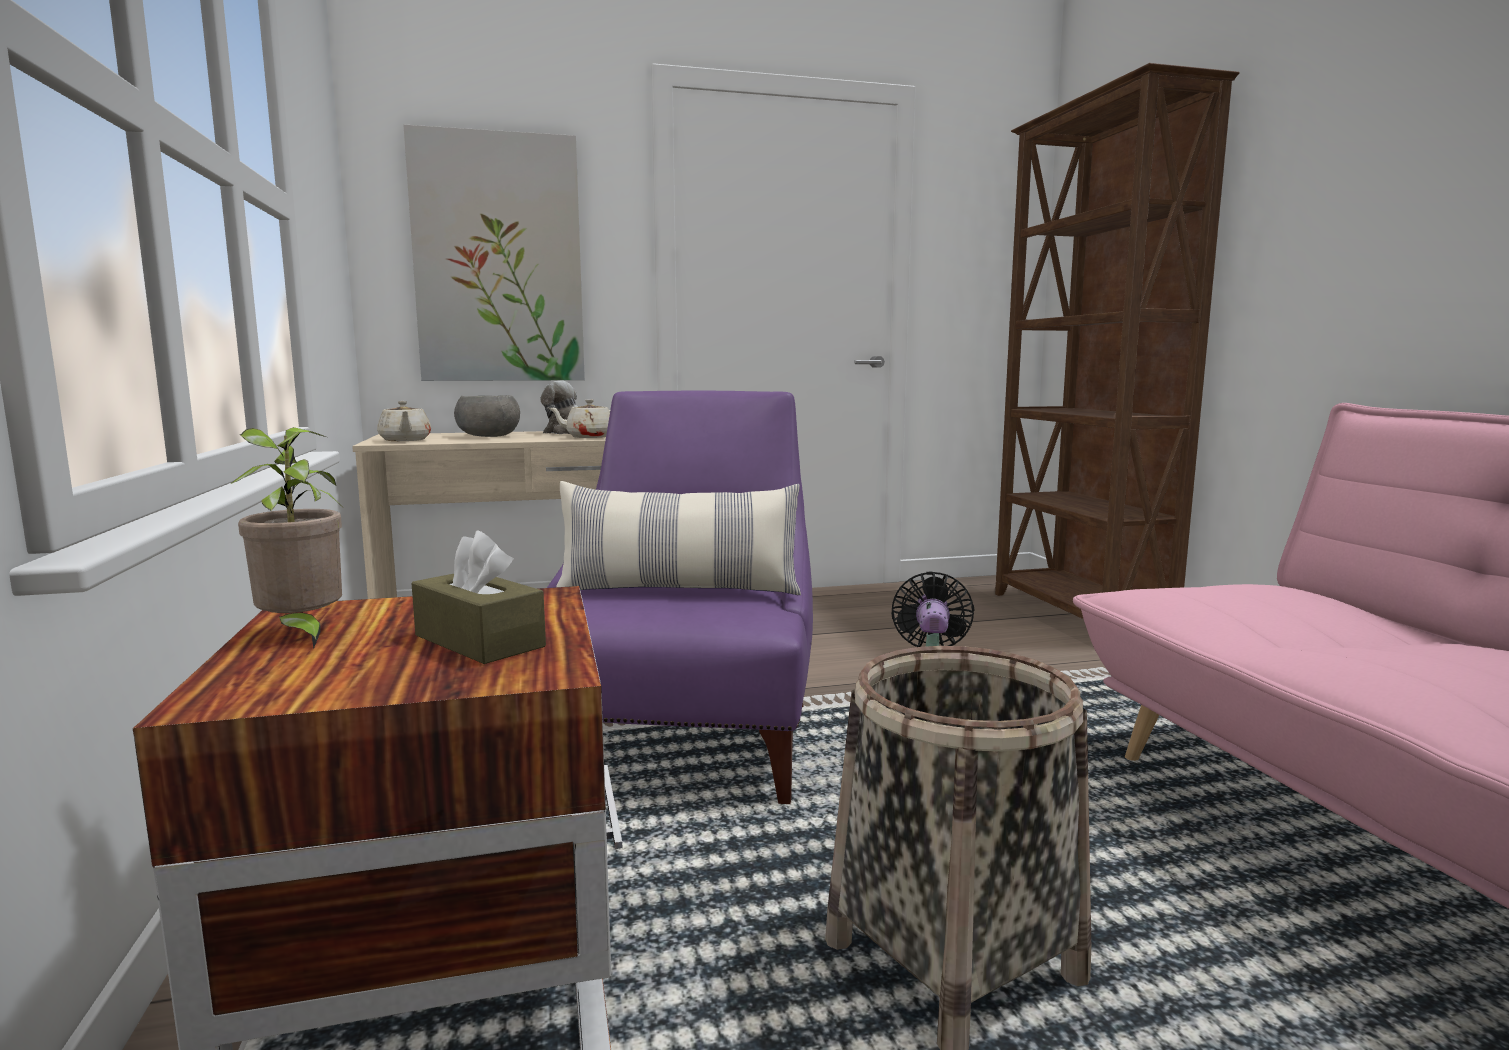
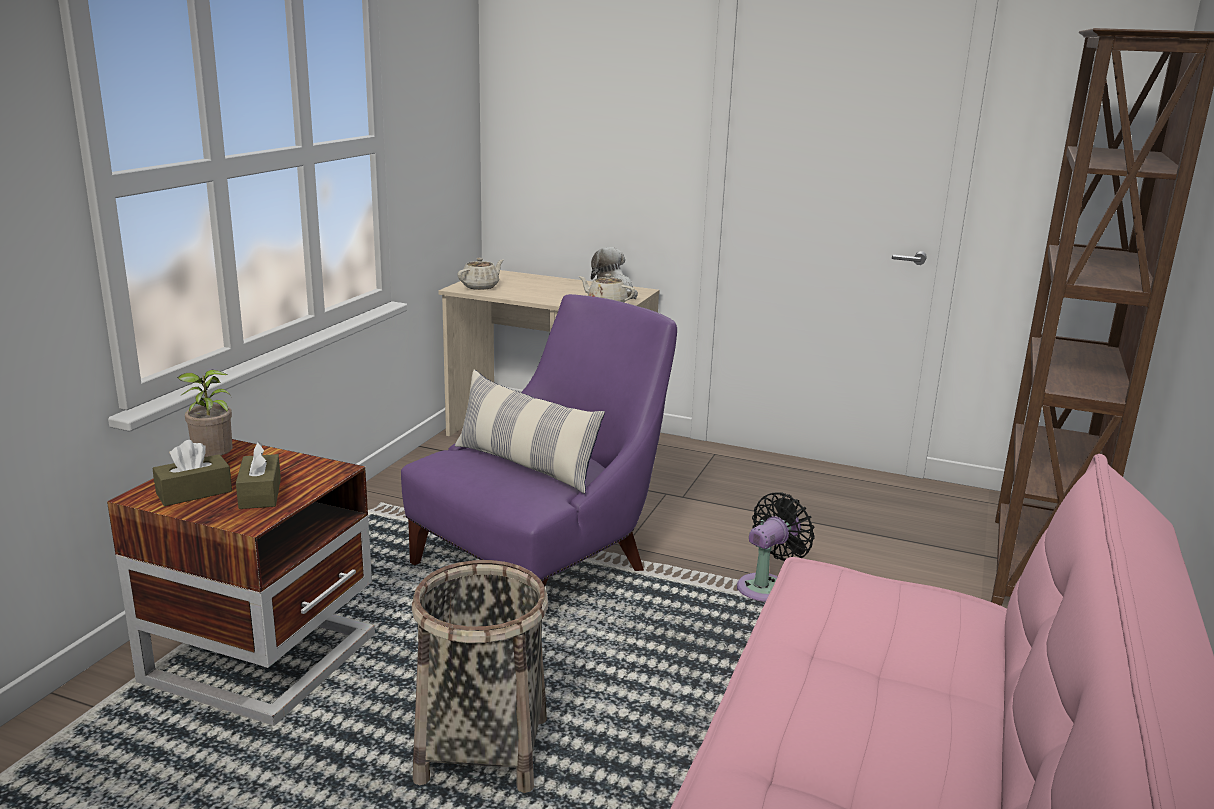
camera: 35 degrees right, 10 degrees up
(337, 668) = (194, 492): none -> brown tissue box
(405, 440) = (481, 287): beige teapot -> beige teapot turned 150 degrees counterclockwise
(489, 436) = (546, 288): grey bowl -> none
(498, 259) = (582, 138): picture -> none

